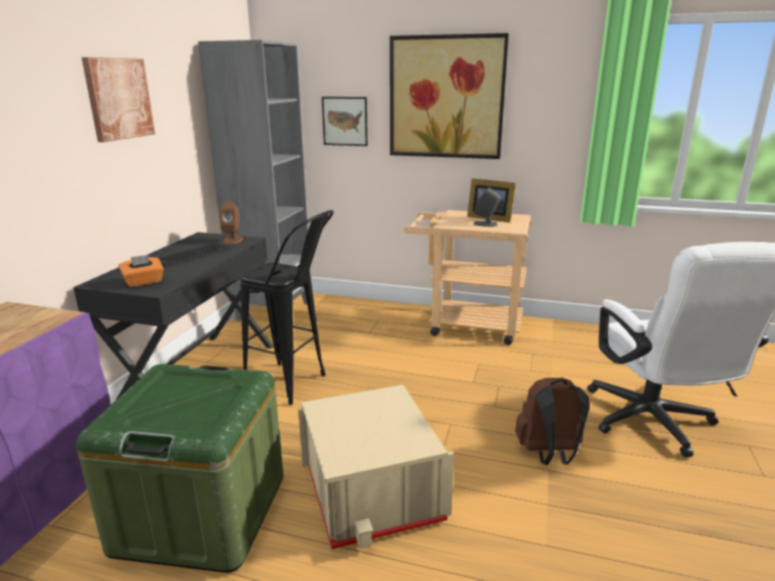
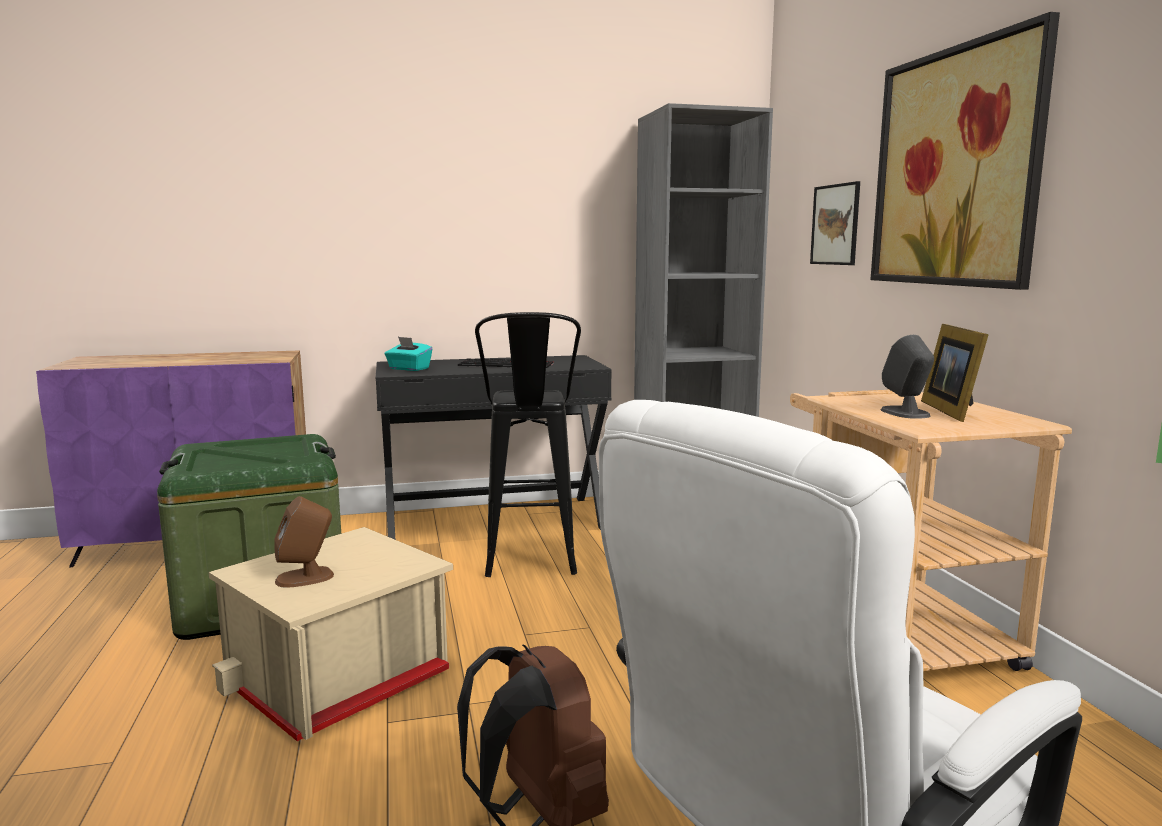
camera: 60 degrees right, 10 degrees down
(118, 99) = (486, 181): picture -> none
(144, 282) = (408, 369): orange tissue box -> turquoise tissue box
(233, 240) = (578, 364): brown speaker -> brown speaker (305, 577)

